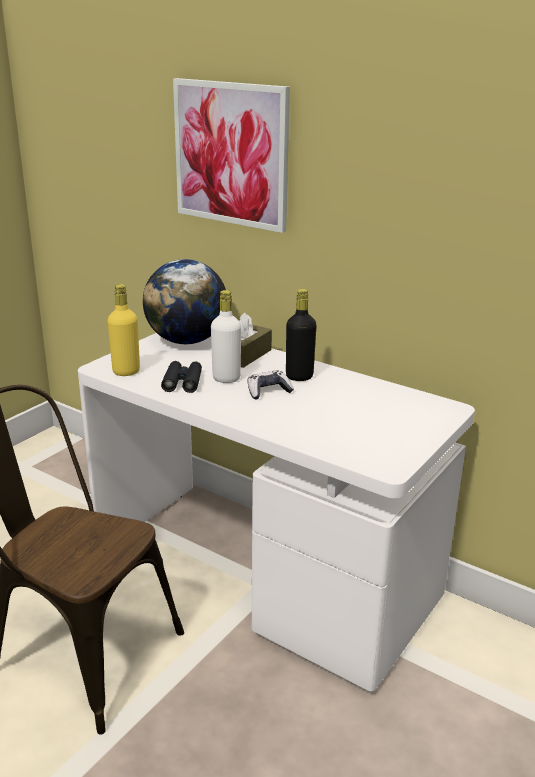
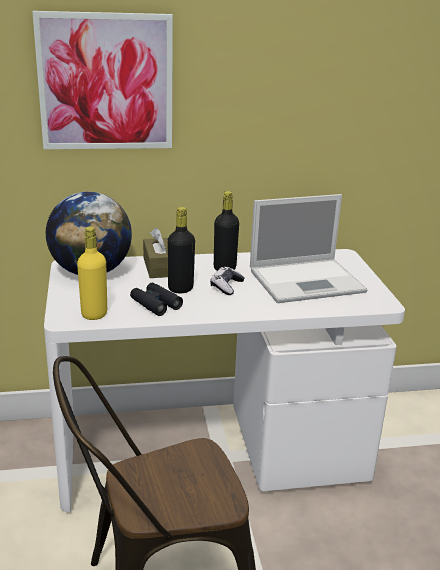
camera: 45 degrees left, 0 degrees up
(226, 378) = (180, 289): white bottle -> black bottle
(356, 416) = (308, 281): none -> laptop

